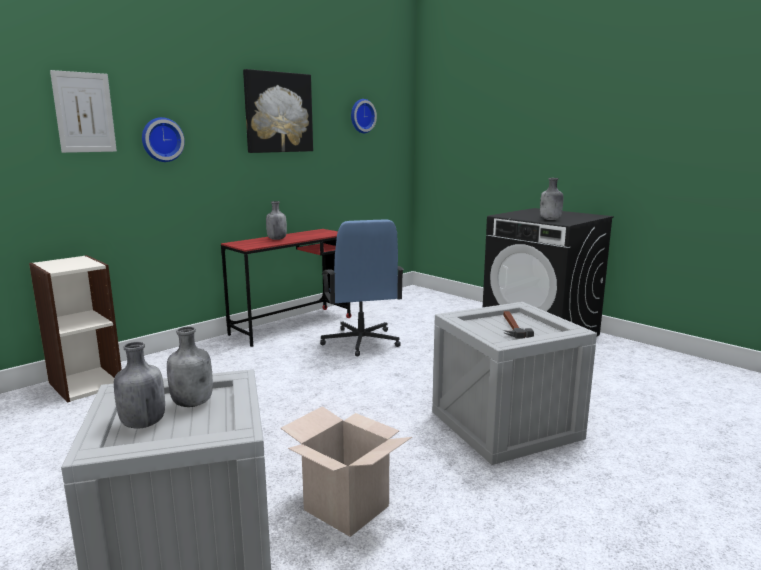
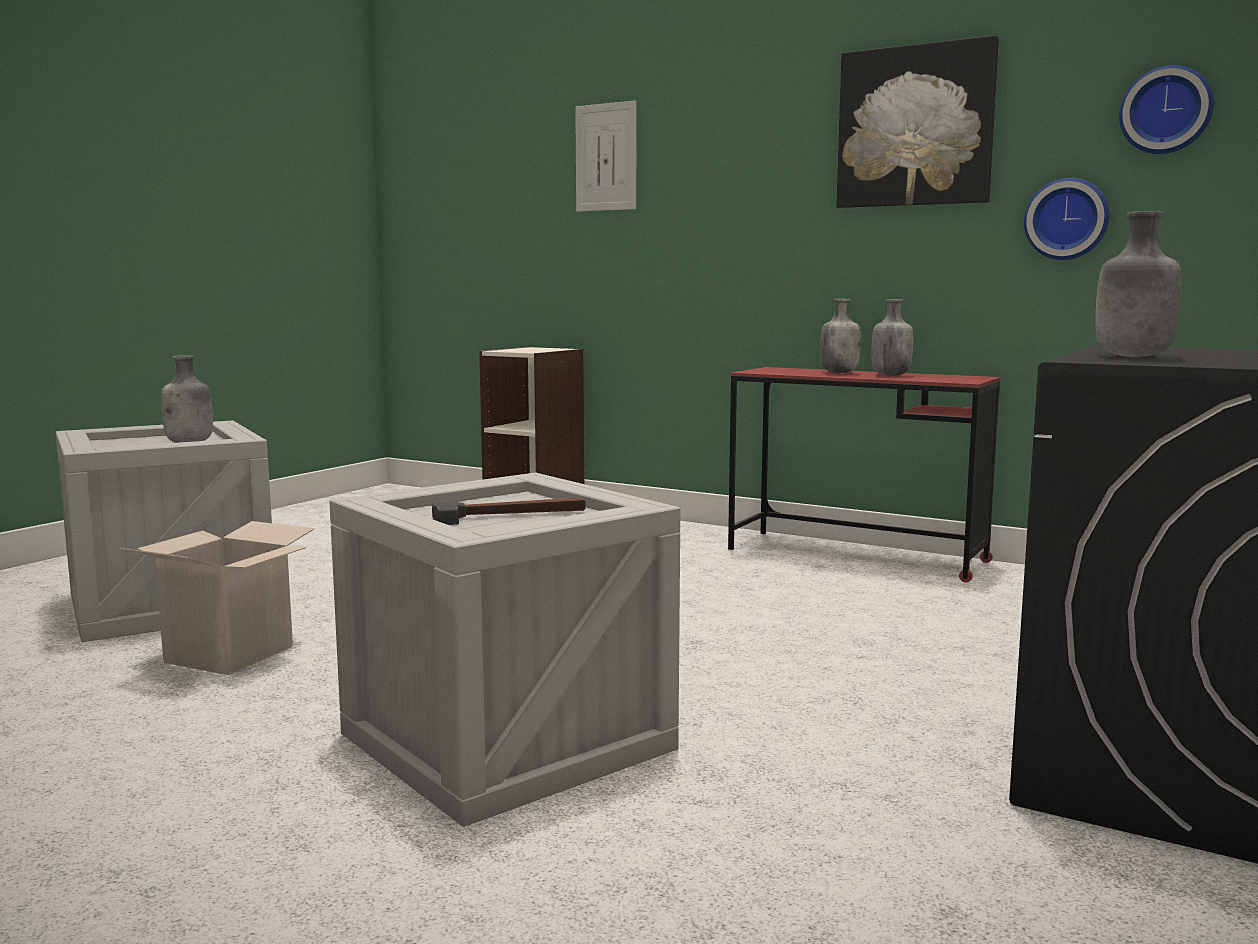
camera: 75 degrees right, 5 degrees down
(142, 424) = (146, 440): grey bottle -> grey bottle (890, 375)
(161, 139) = (697, 190): wall clock -> wall clock (1067, 219)
(360, 342) = (836, 603): blue office chair -> none

